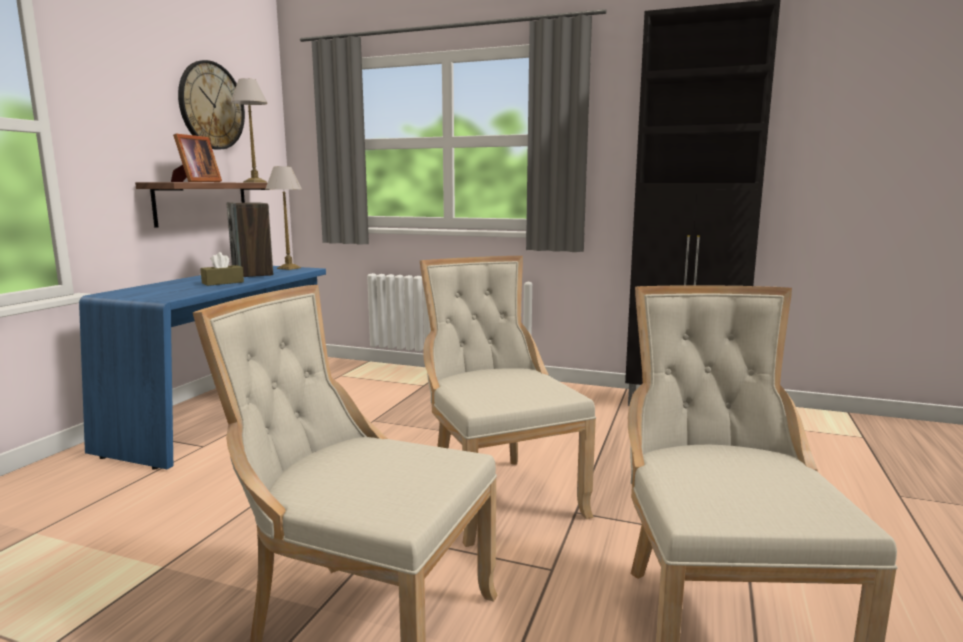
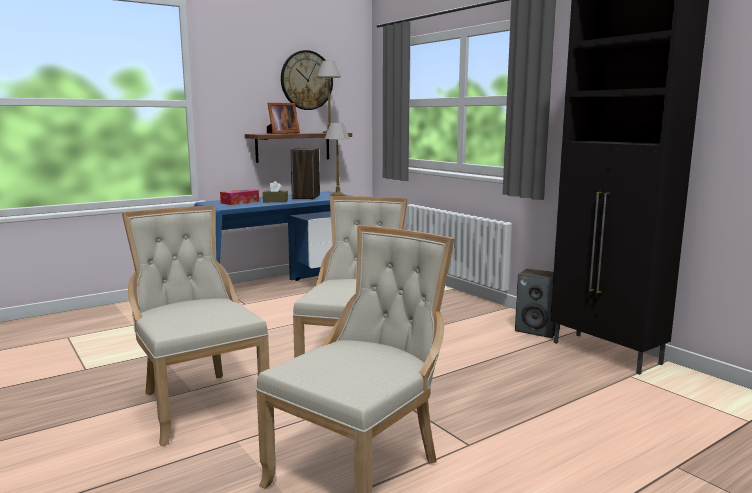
camera: 35 degrees right, 0 degrees up
(168, 289) = (240, 202): none -> tissue box
(595, 397) = (538, 330): none -> speaker

